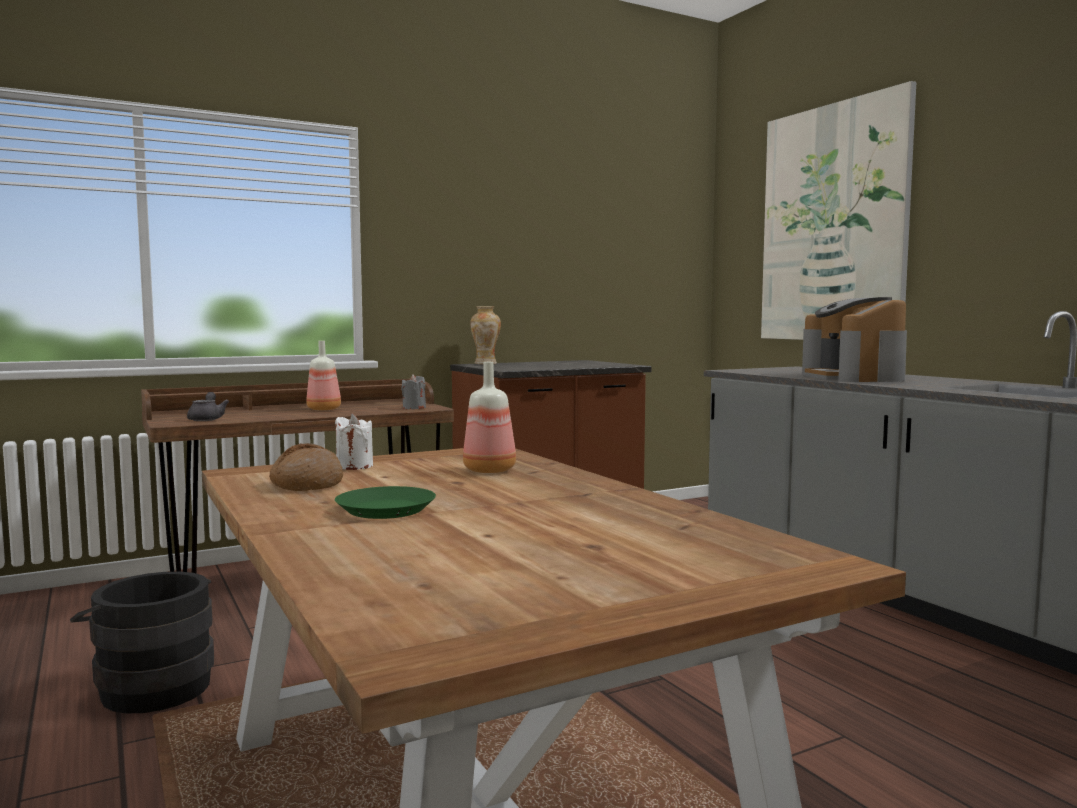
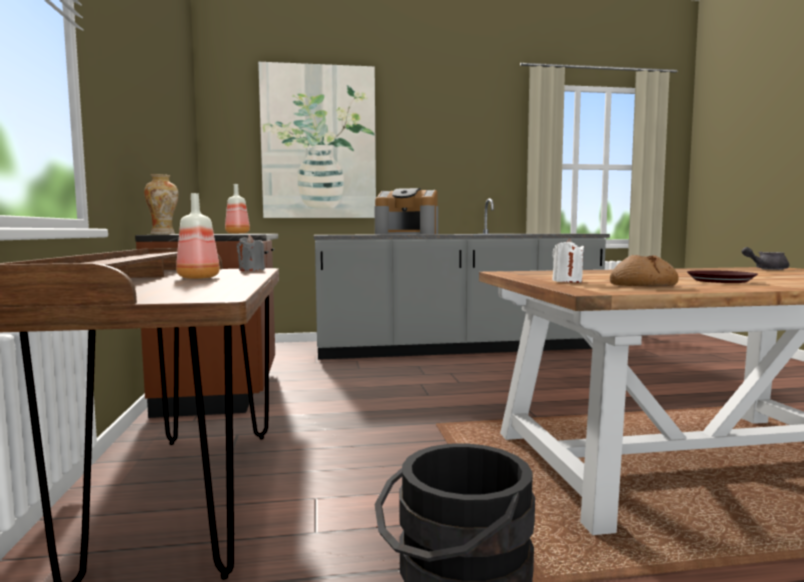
camera: 70 degrees left, 0 degrees up
(207, 419) = (201, 292): grey teapot -> grey teapot (766, 269)
(385, 509) = (720, 281): green plate -> brown plate
(489, 470) = (585, 273): bottle -> bottle (237, 233)

